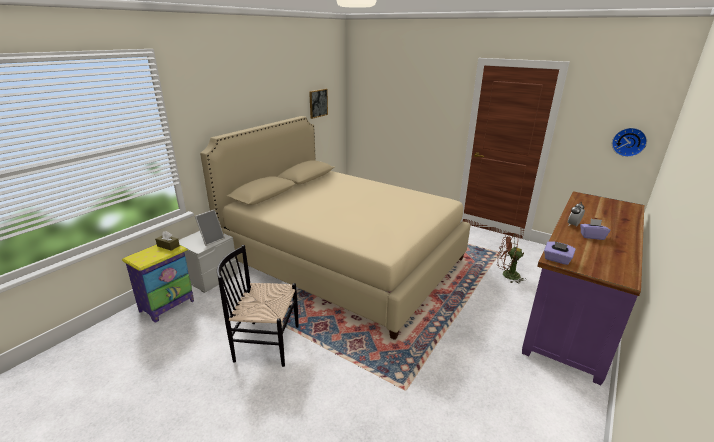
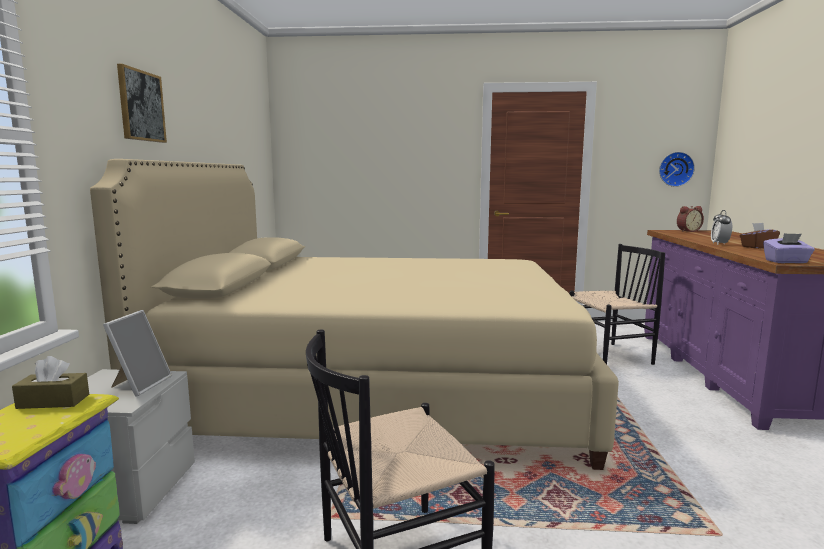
camera: 30 degrees left, 15 degrees down
(318, 103) = (246, 153): picture -> picture (141, 106)
(507, 275) = (612, 356): brown fan -> black chair
(592, 236) = (757, 247): purple tissue box -> brown tissue box
(601, 200) = (687, 231): none -> alarm clock

